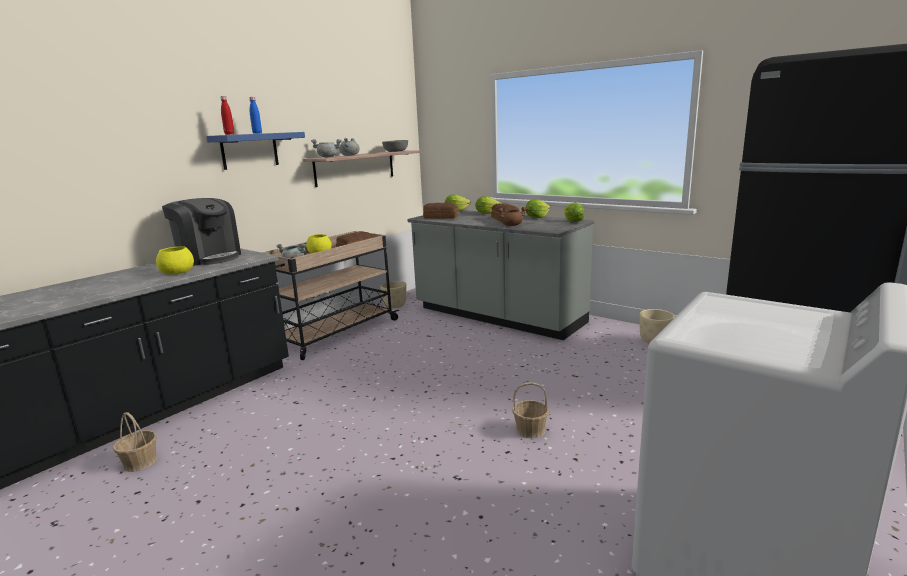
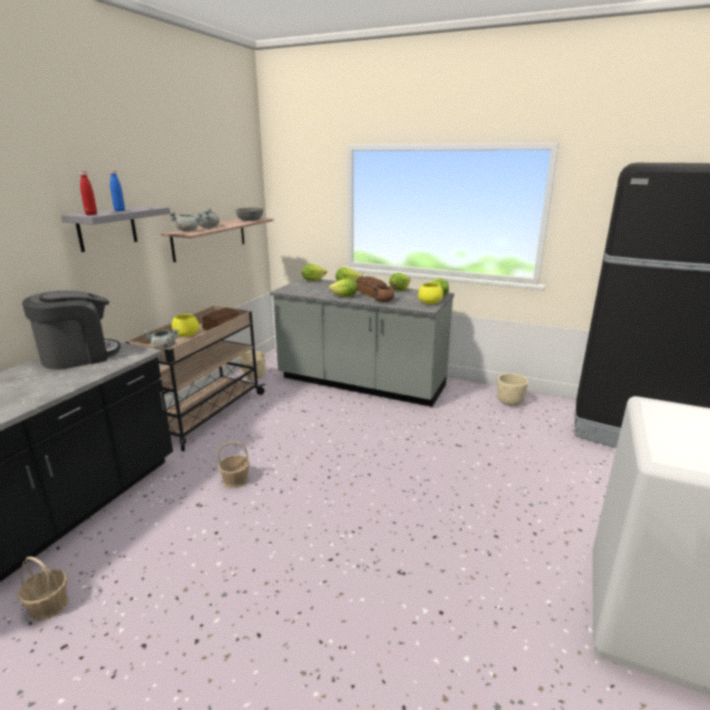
camera: 15 degrees left, 5 degrees up
(178, 272) = (57, 382): yellow bowl -> yellow bowl (430, 302)
(208, 258) = (79, 356): coffee machine -> coffee machine turned 60 degrees counterclockwise
(249, 150) = (107, 228): blue shelf -> grey shelf
(440, 217) = (303, 289): bread -> none
(476, 222) = (344, 296): none -> lettuce
(530, 430) = (445, 509): basket -> basket (236, 480)

